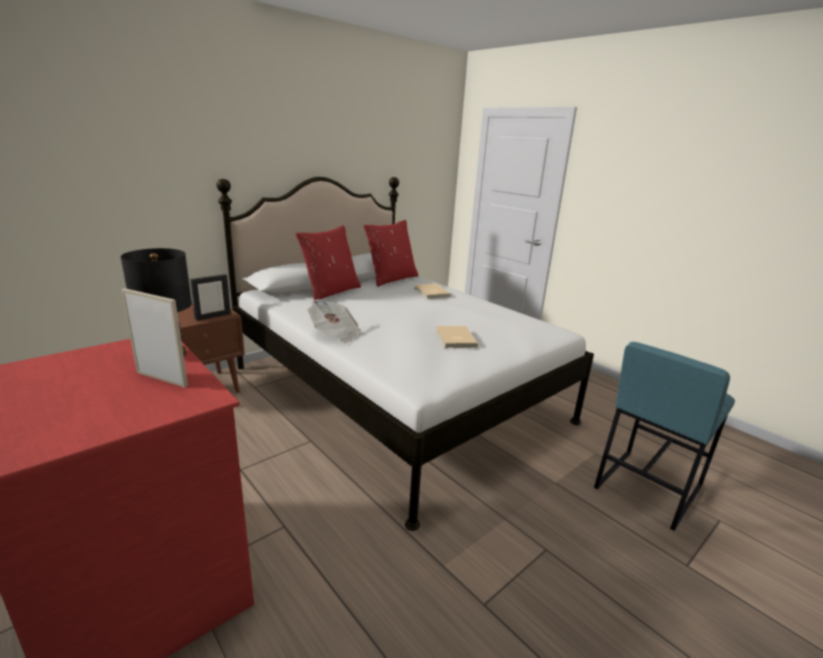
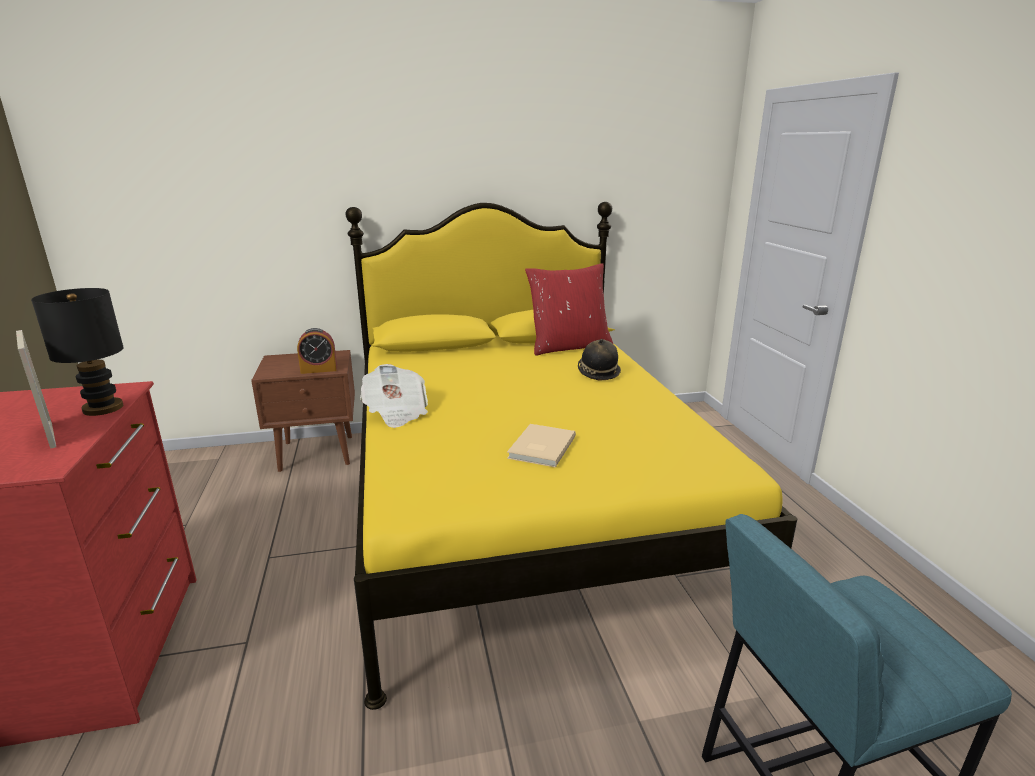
camera: 30 degrees right, 0 degrees up
(213, 316) = (319, 369): picture frame -> alarm clock
(331, 292) = (467, 355): red pillow -> none
(396, 393) = (522, 509): white bed -> yellow bed
(430, 293) = (598, 373): beige book -> hat

